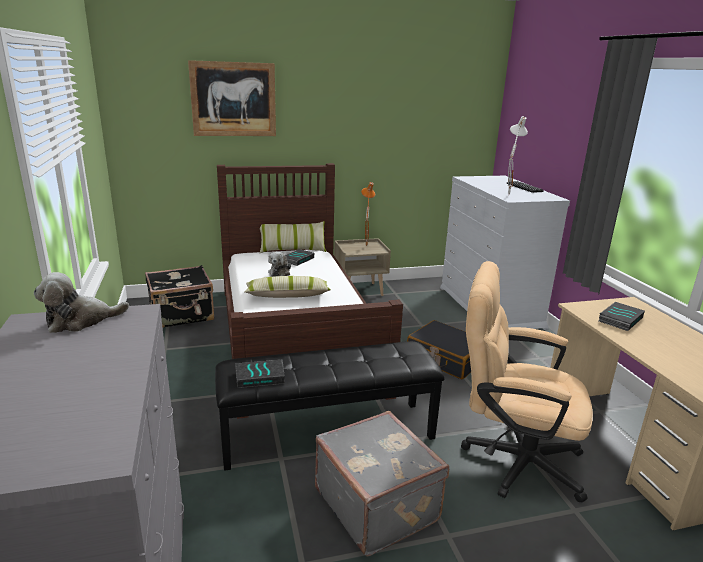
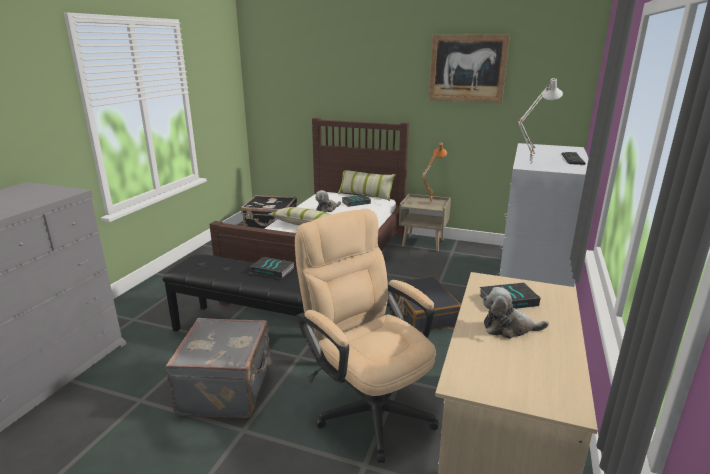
camera: 35 degrees right, 0 degrees up
(80, 321) = (41, 190): plush toy -> plush toy (508, 328)
(233, 99) = (329, 64): picture -> picture (467, 68)
(260, 376) = (199, 268): book -> book (273, 270)

